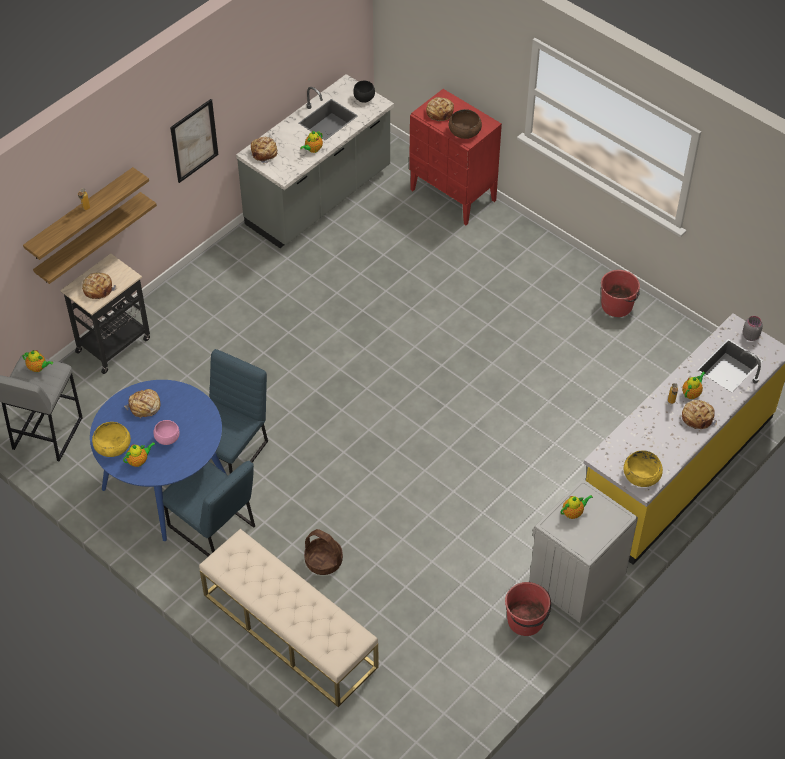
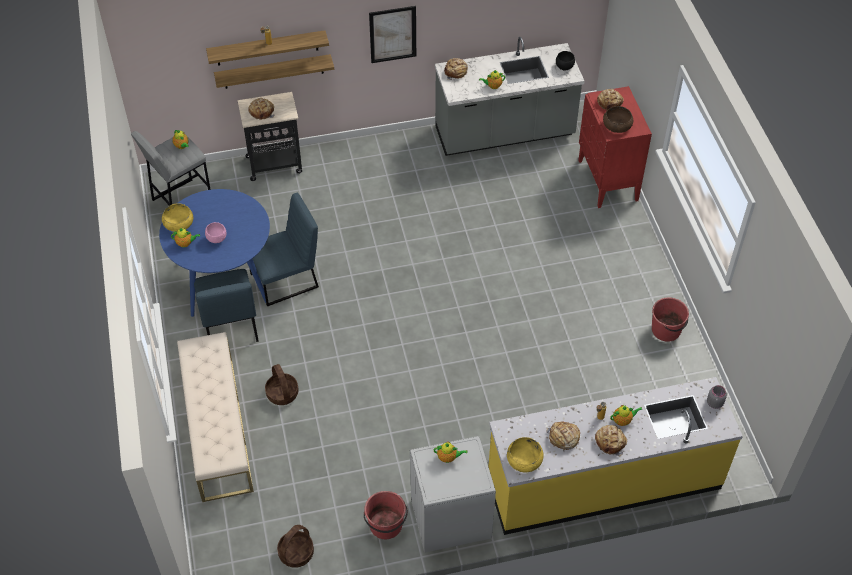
camera: 35 degrees right, 0 degrees up
(144, 407) = (222, 208): bread -> bread (563, 438)
(468, 696) = (296, 553): none -> basket

